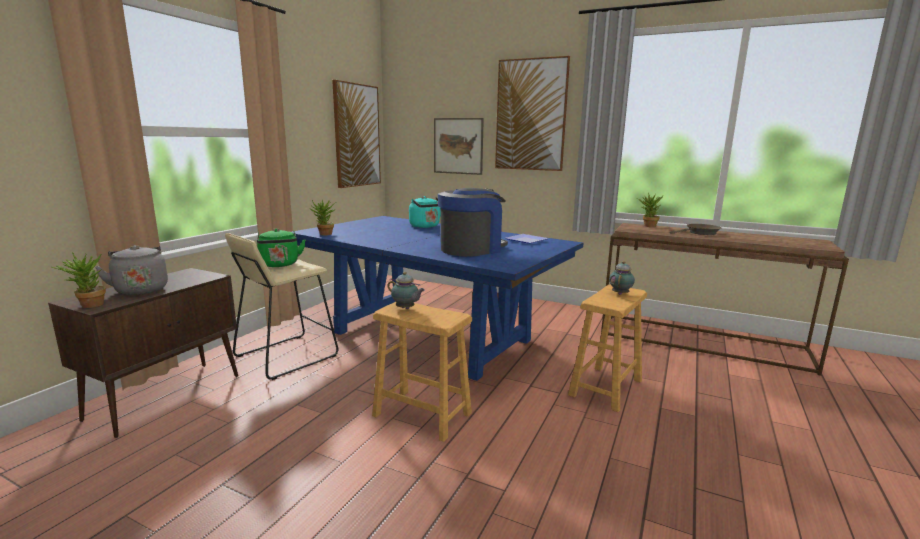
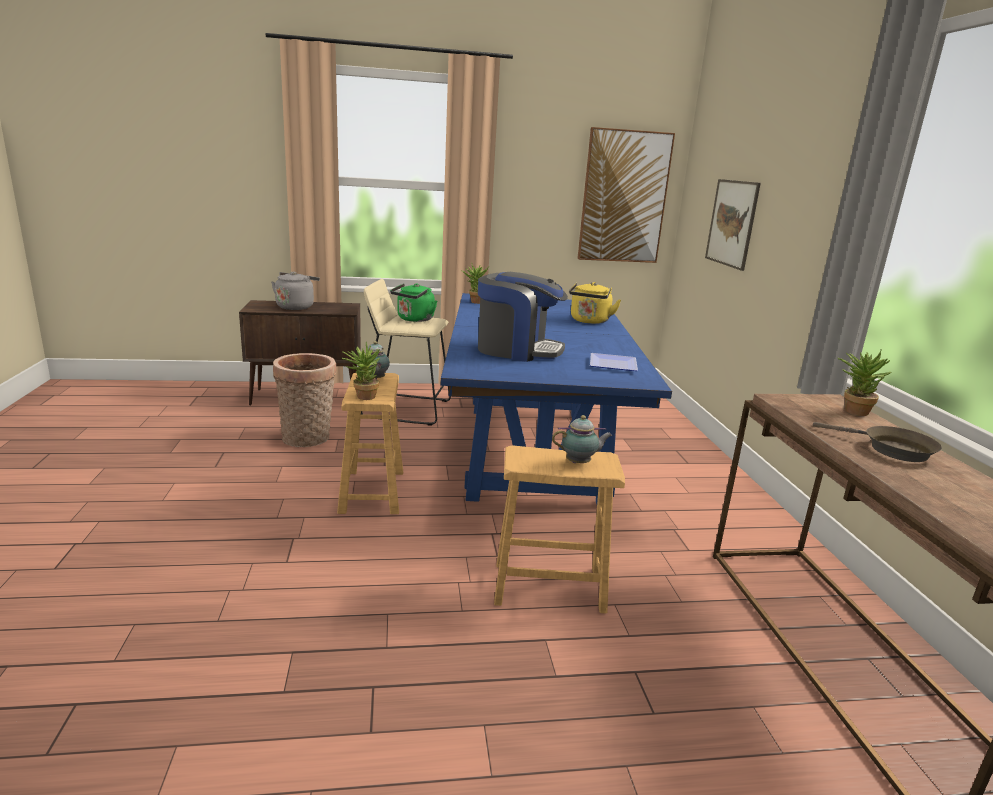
camera: 55 degrees right, 5 degrees up
(88, 306) = (253, 307): potted plant -> potted plant (362, 396)
(272, 420) = (308, 439): none -> basket
(426, 226) = (589, 321): turquoise kettle -> yellow kettle
(531, 115) = (806, 183): picture -> none

